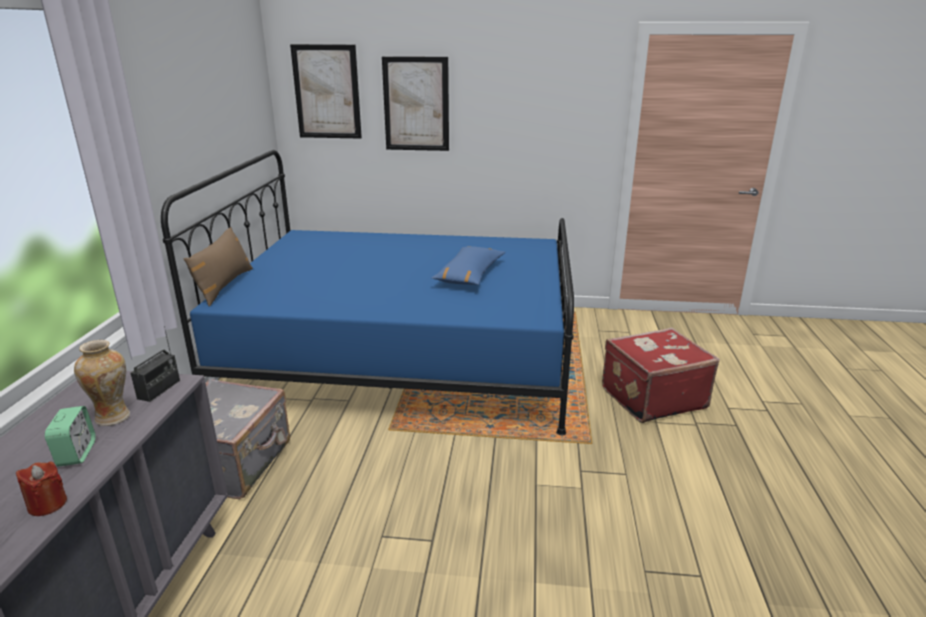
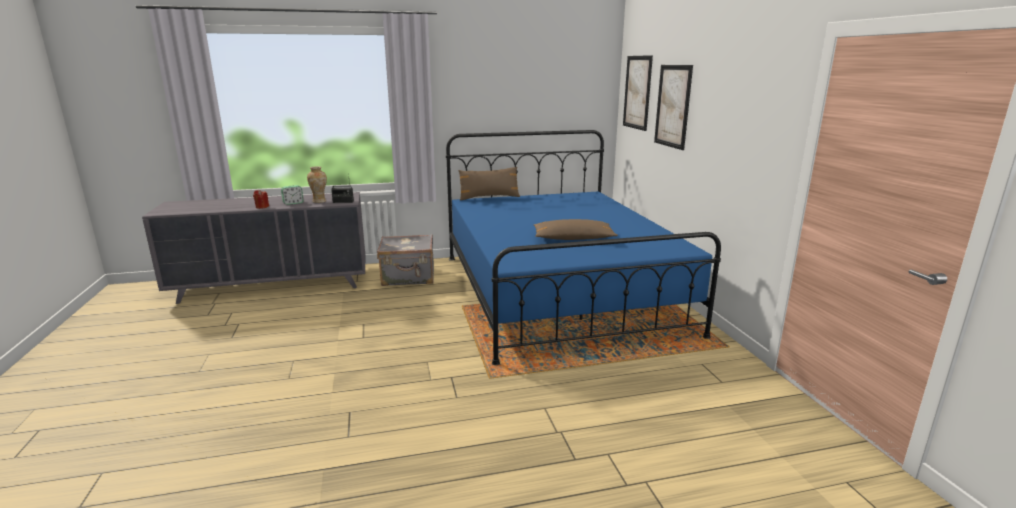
camera: 70 degrees right, 5 degrees down
(469, 275) = (573, 238): blue pillow -> brown pillow
(651, 397) = (588, 403): red suitcase -> none

